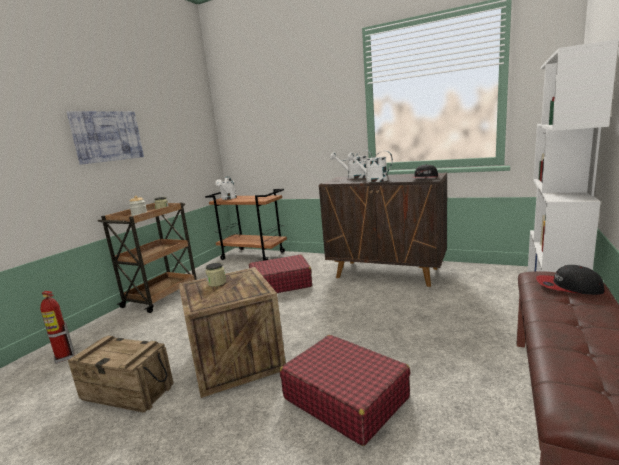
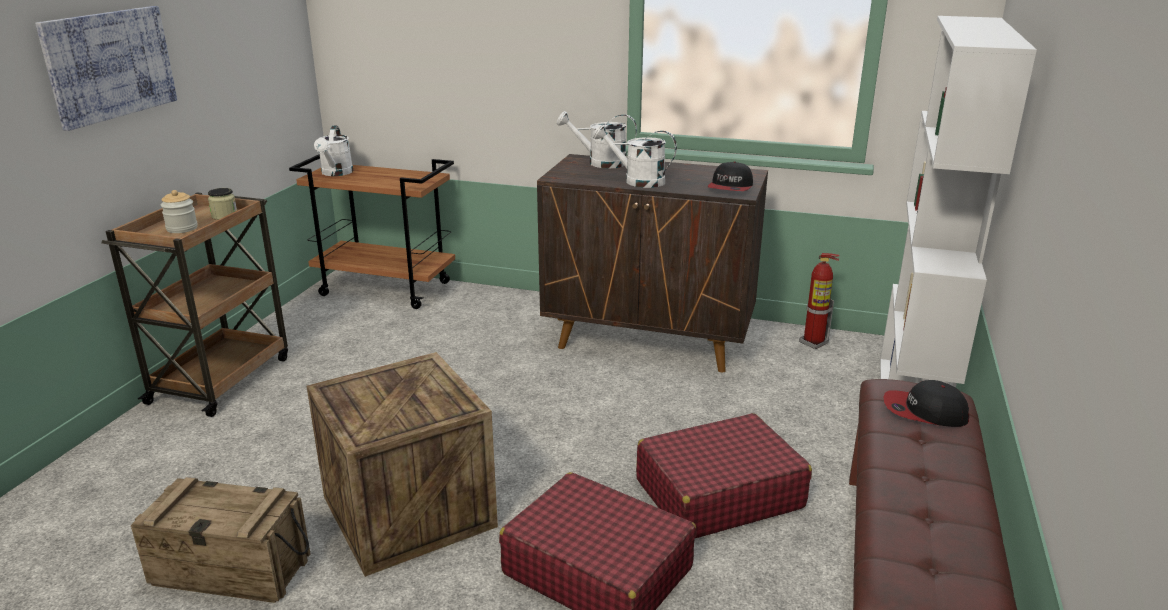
camera: 10 degrees left, 10 degrees up
(64, 357) = (76, 508): fire extinguisher -> fire extinguisher (814, 343)
(217, 283) = (379, 386): jar -> none
(280, 284) = (455, 358): red suitcase -> red suitcase (718, 494)

